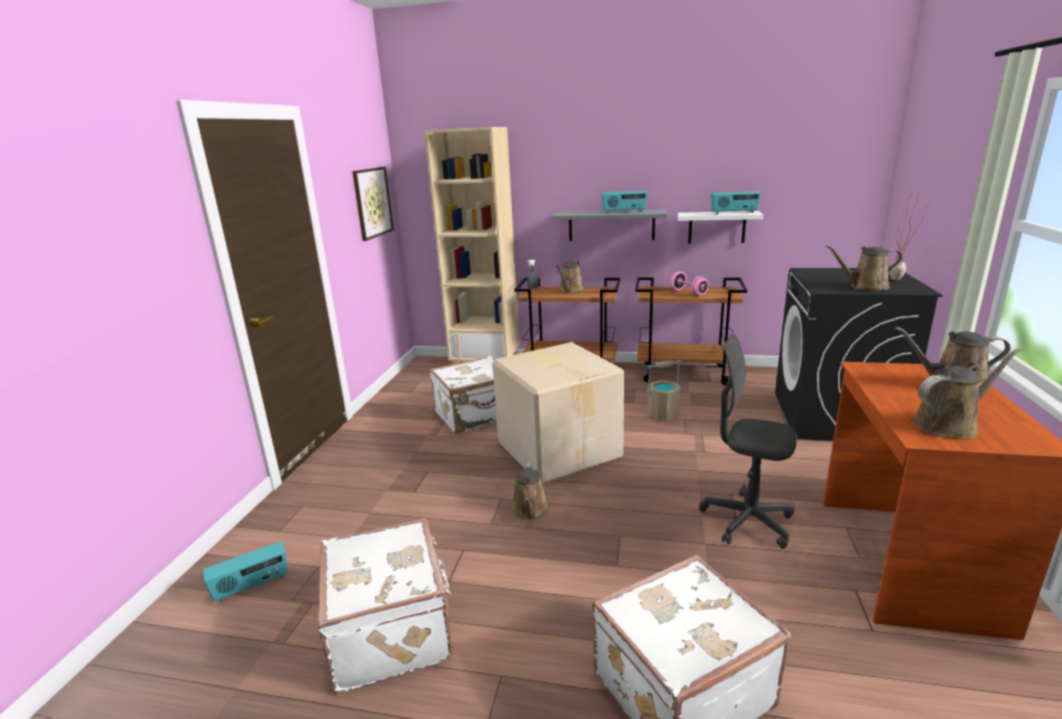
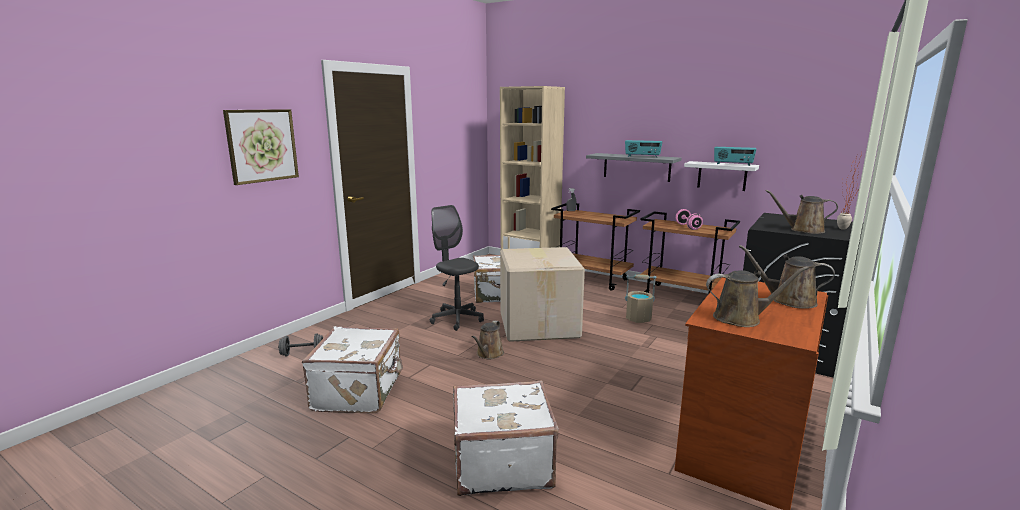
camera: 20 degrees right, 5 degrees down
(251, 586) = (302, 354): radio -> grey dumbbell
(372, 202) = (463, 135): picture -> picture (262, 145)
(570, 291) = (596, 215): brown watering can -> none
(747, 521) = (638, 393): grey office chair -> grey office chair (457, 319)

